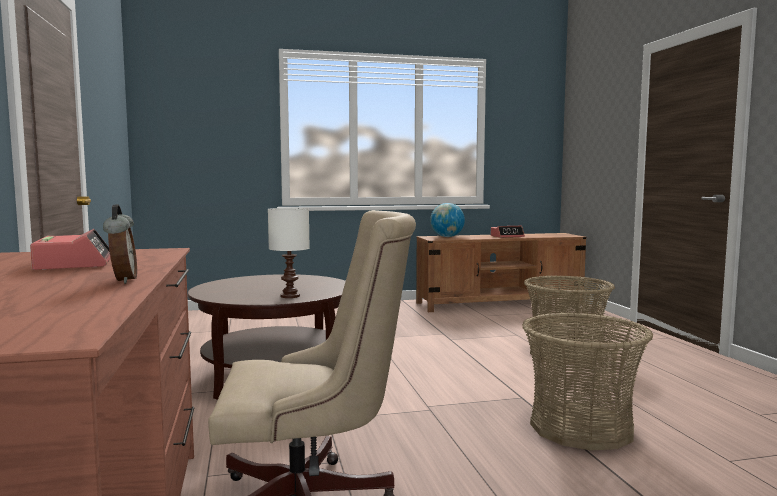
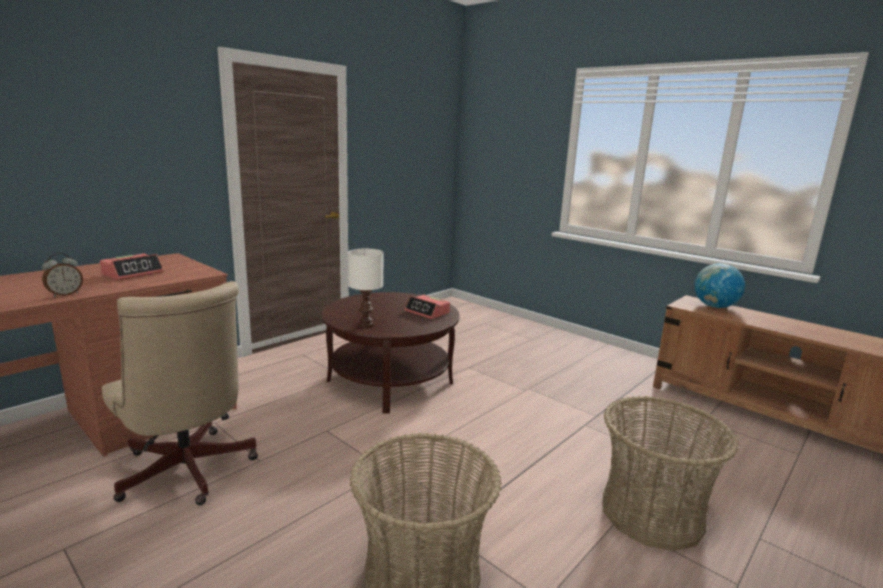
camera: 55 degrees right, 10 degrees up
(507, 236) = (805, 330): alarm clock -> alarm clock (427, 312)

